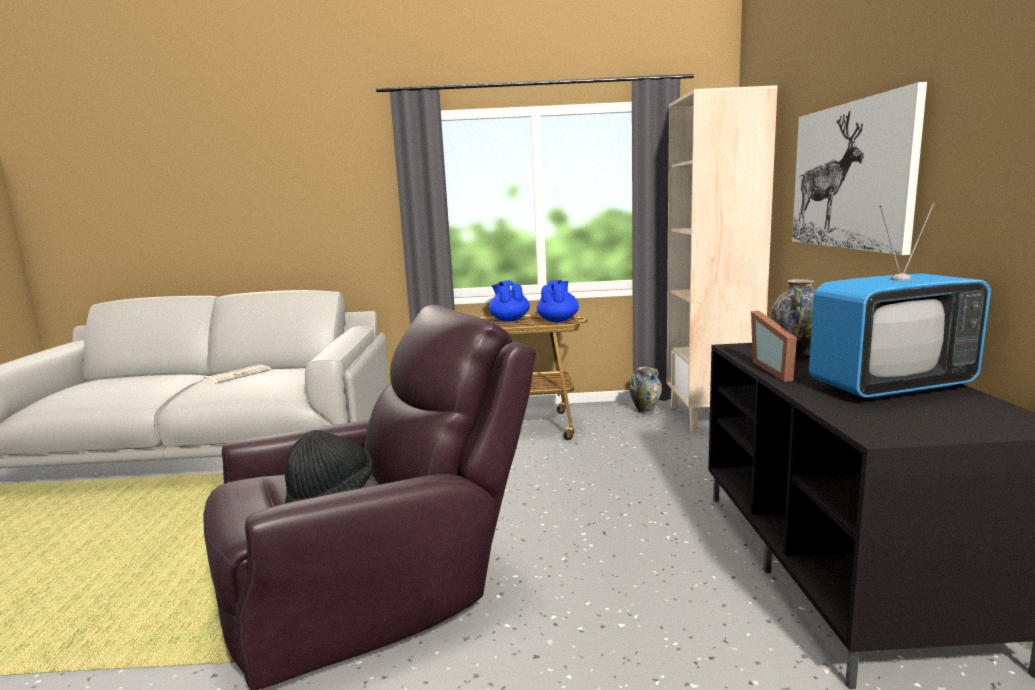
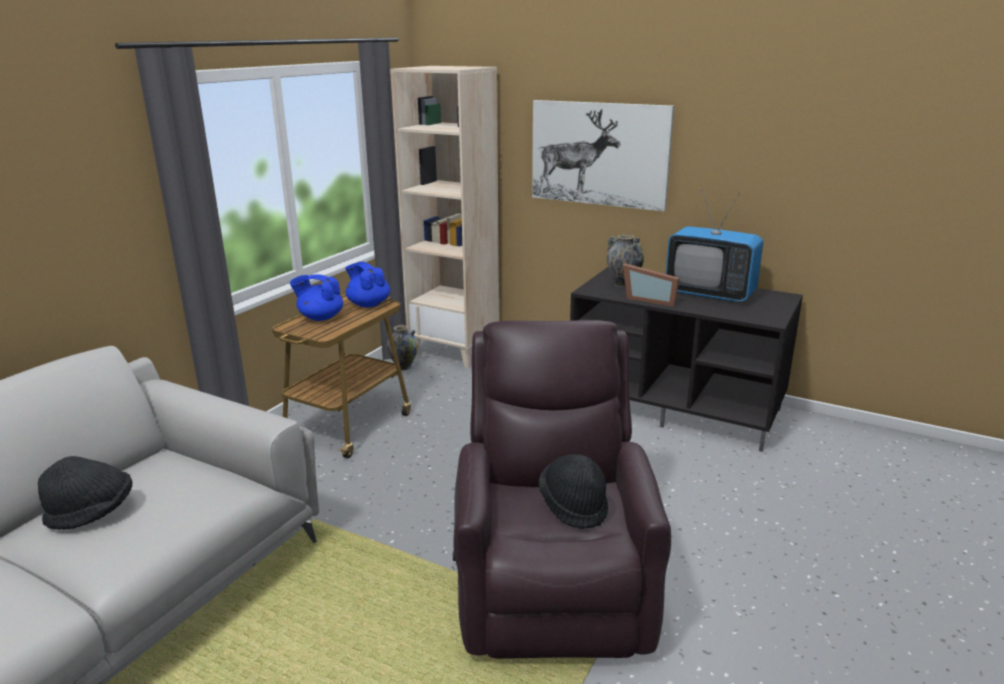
camera: 60 degrees left, 10 degrees up
(238, 375) = (92, 513): newspaper -> black hat
(890, 387) = (710, 294): television -> television turned 105 degrees clockwise

